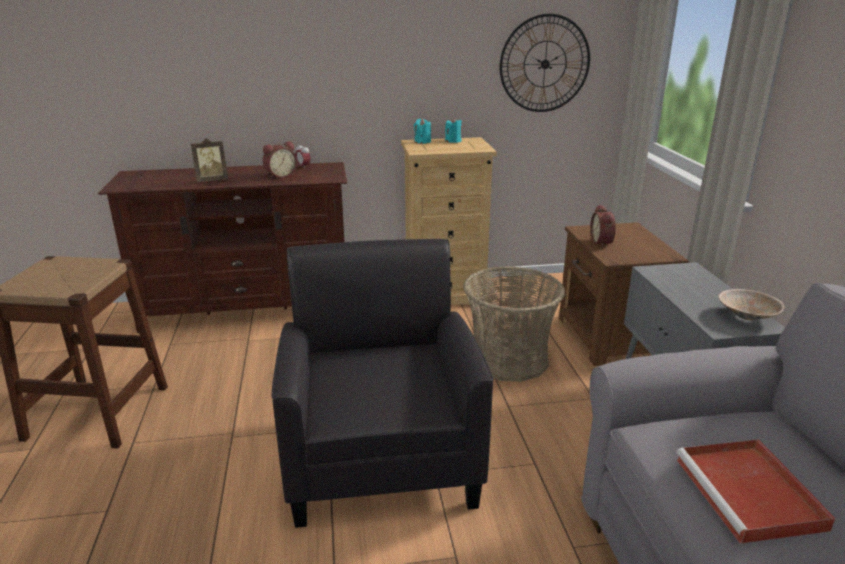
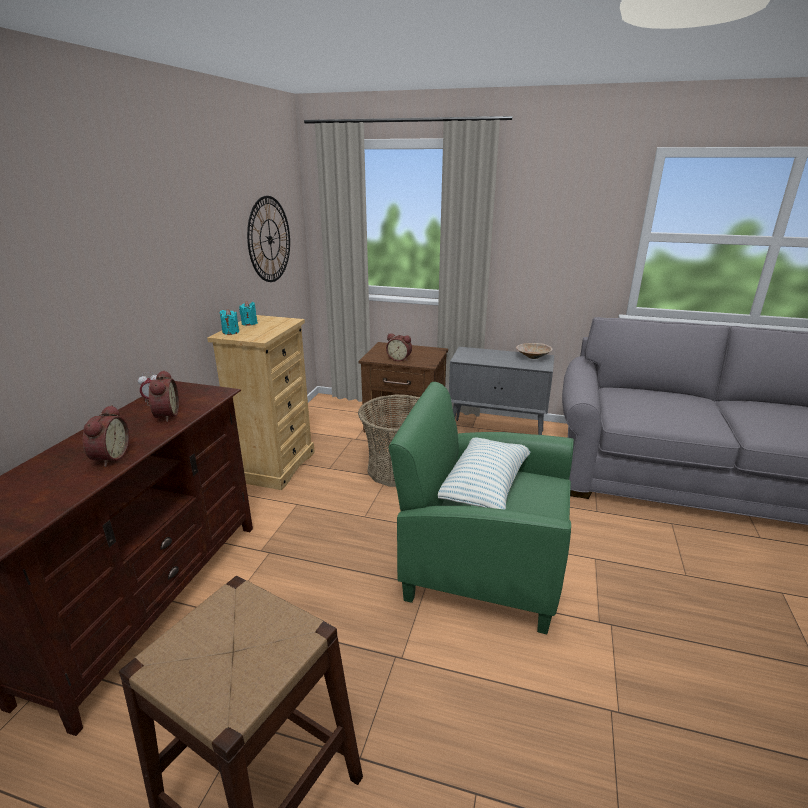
camera: 65 degrees left, 0 degrees up
(212, 180) = (109, 457): picture frame -> alarm clock
(381, 457) = (482, 564): black armchair -> green armchair
(389, 365) = (484, 486): none -> pillow
(751, 495) = (677, 412): red tray -> none

